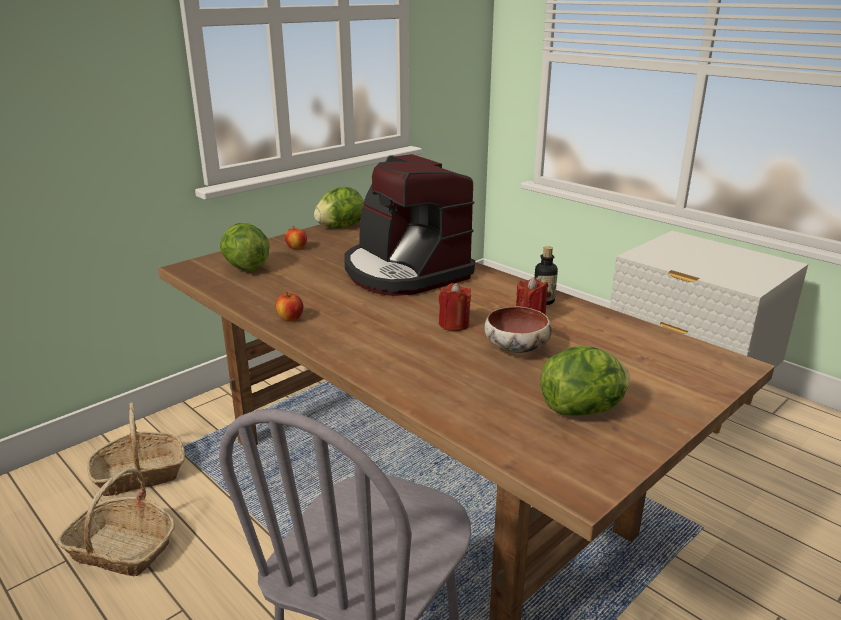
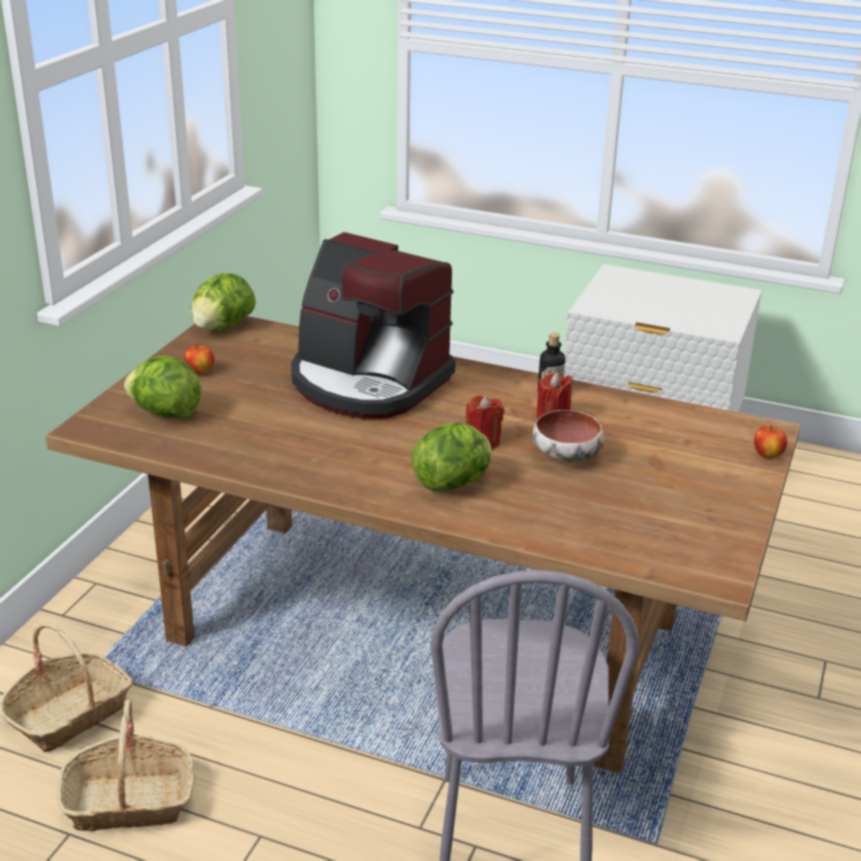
camera: 25 degrees left, 5 degrees up
(290, 319) = (299, 472): apple -> apple (768, 455)
(583, 410) = (673, 508): lettuce -> lettuce (453, 483)

